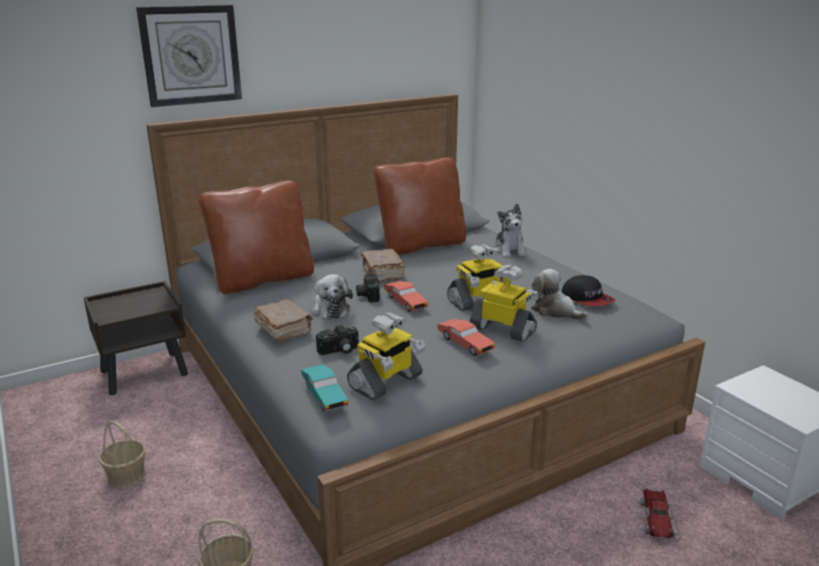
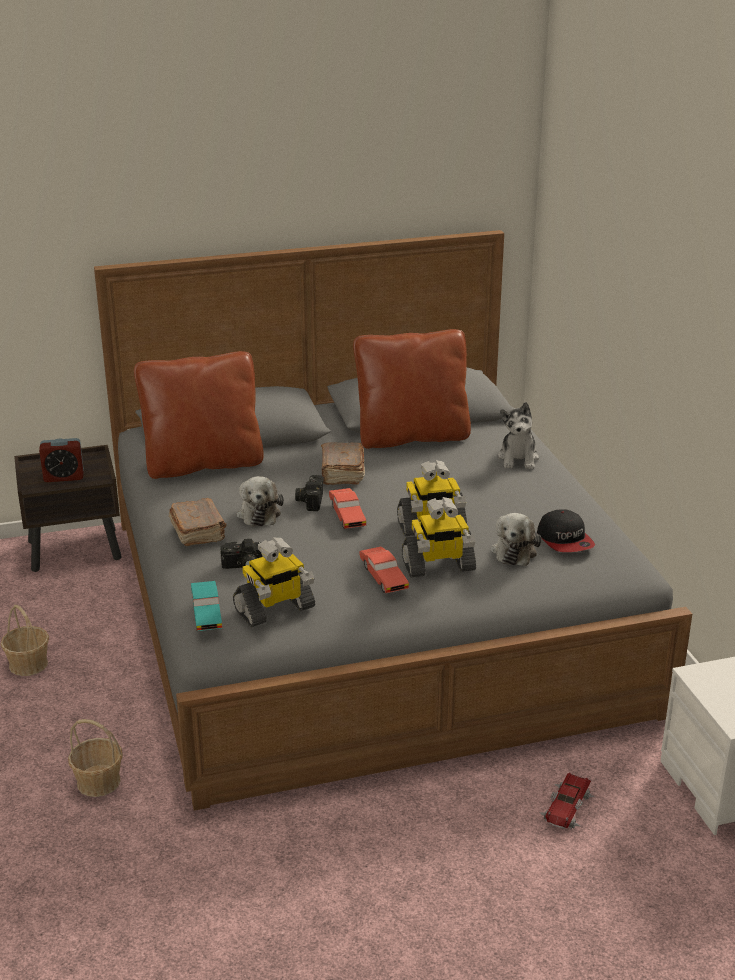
camera: 15 degrees right, 5 degrees up
(133, 308) = (64, 477): none -> alarm clock
(191, 55) = (150, 187): wall clock -> none
(503, 329) = (438, 566): toy robot -> toy robot turned 120 degrees clockwise
(555, 311) = (514, 551): plush toy -> plush toy turned 135 degrees counterclockwise

